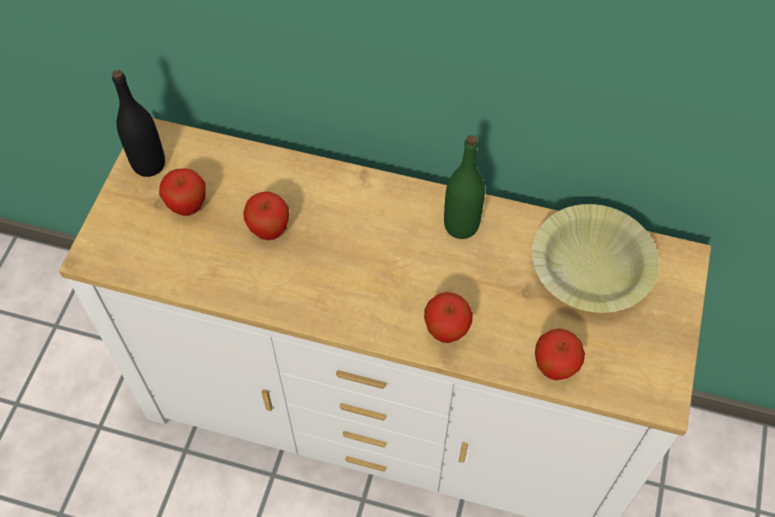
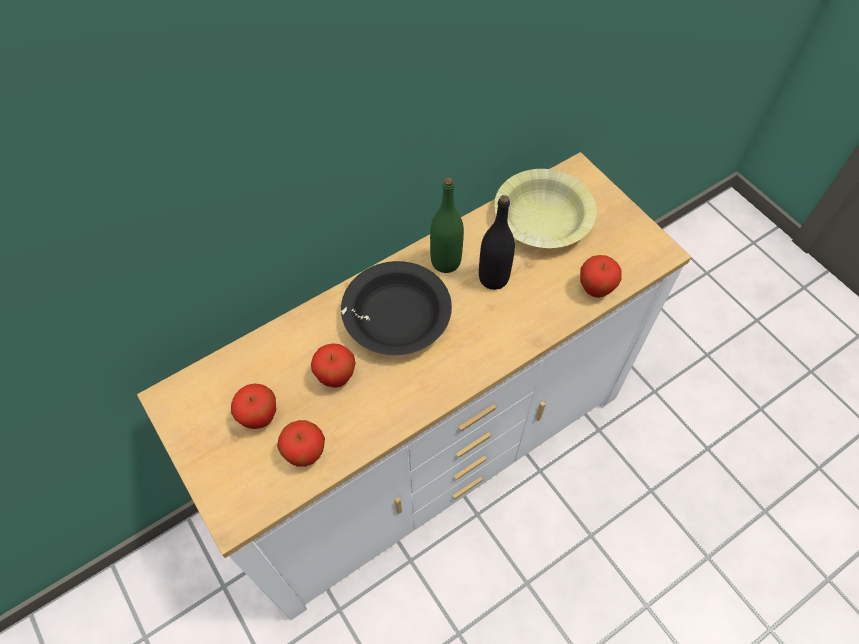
camera: 50 degrees left, 0 degrees up
(149, 164) = (191, 418): black bottle -> black bottle (493, 278)
(367, 230) = (396, 317): none -> black bowl
(446, 331) = (517, 328): apple -> apple (305, 454)

